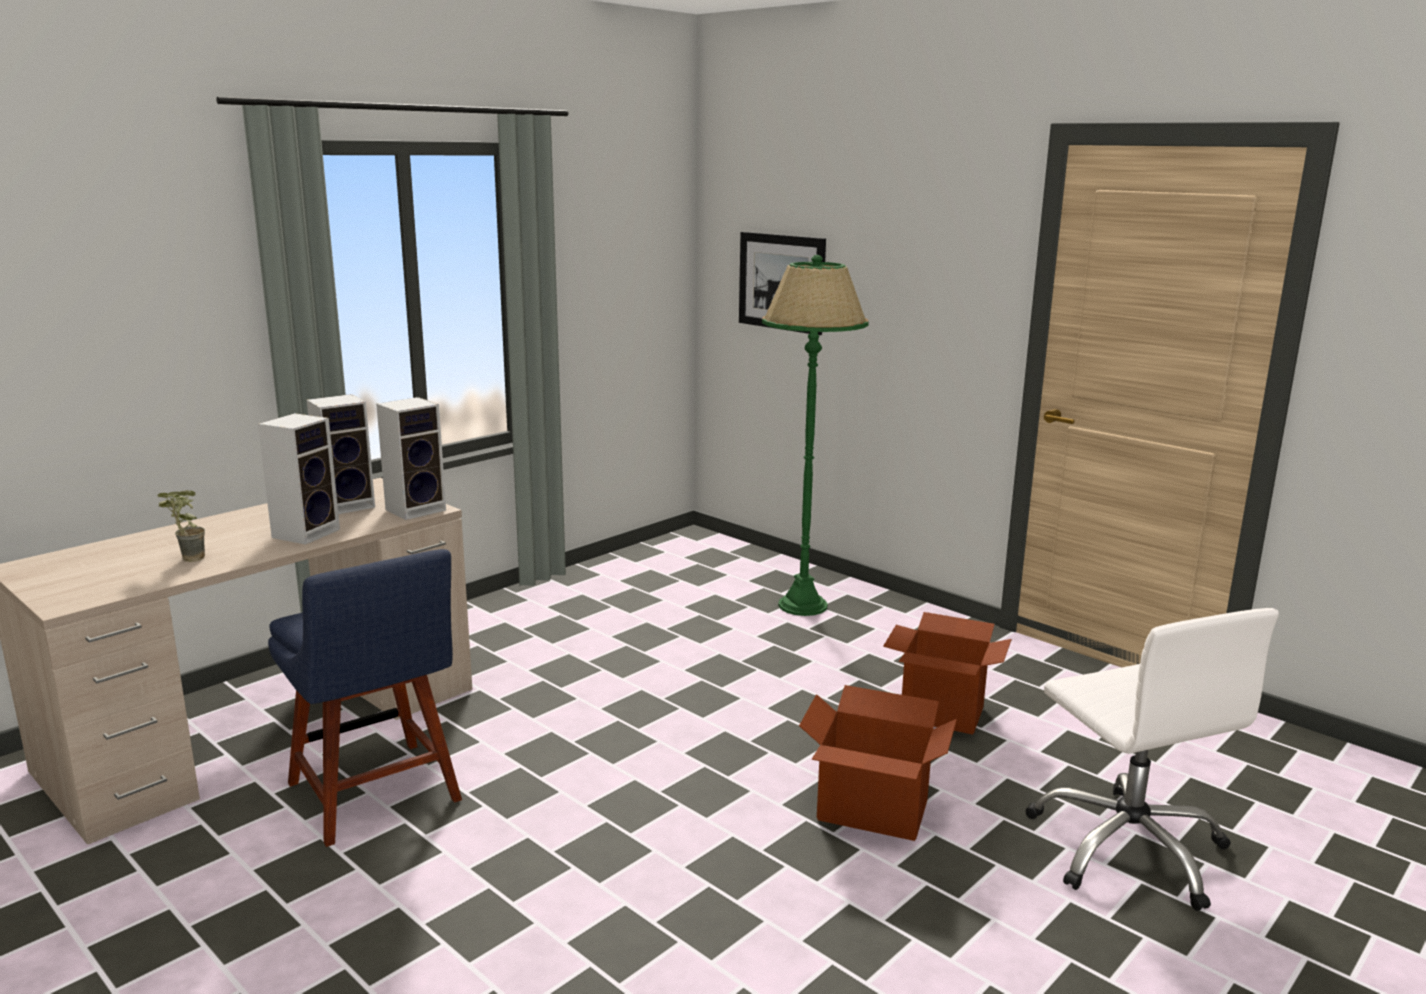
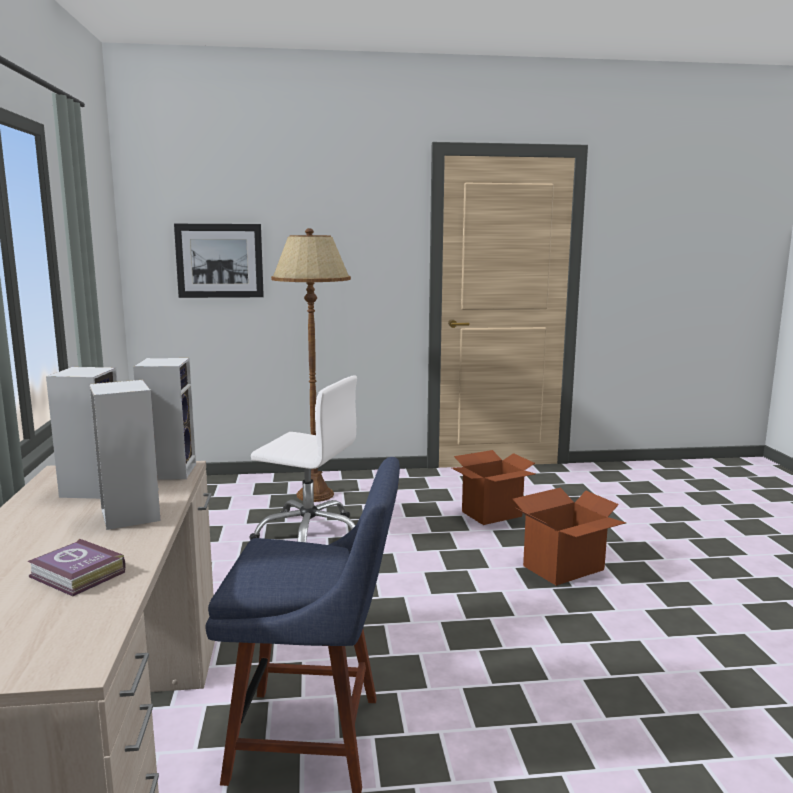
camera: 50 degrees left, 5 degrees down
(186, 559) = (77, 575): potted plant -> book
(803, 605) = (315, 495): green floor lamp -> brown floor lamp
(1128, 848) = (658, 529): white office chair -> white office chair (309, 534)

